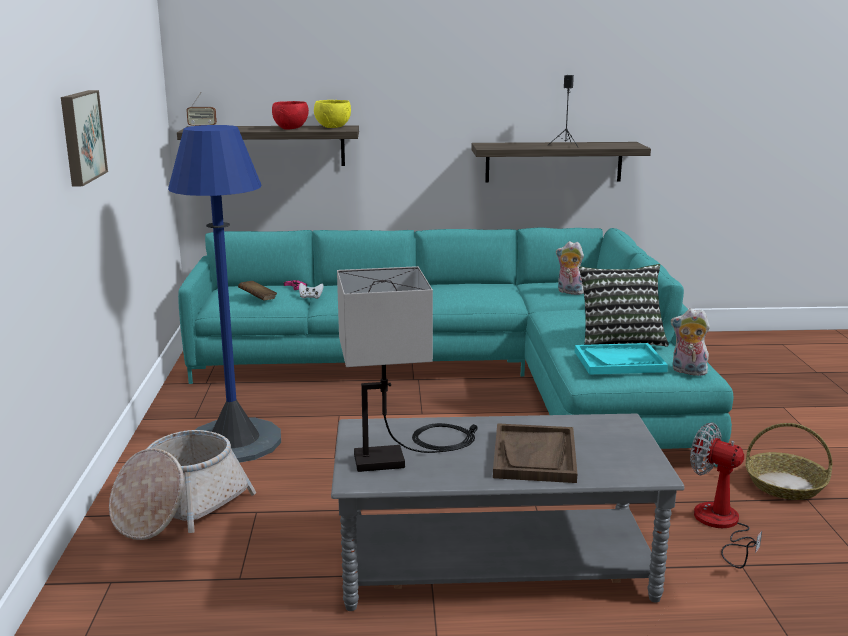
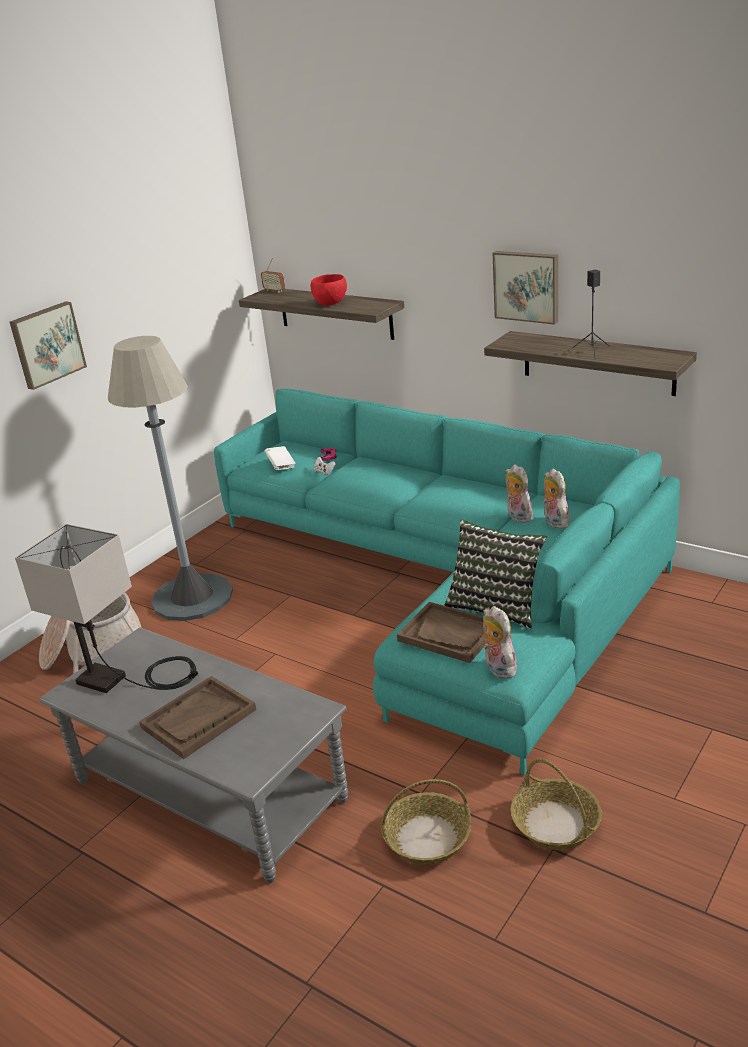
camera: 40 degrees right, 10 degrees up
(234, 441) = (192, 597): blue floor lamp -> grey floor lamp
(258, 299) = (281, 465): brown book -> white book
(332, 127) = (371, 303): yellow bowl -> none
(490, 100) = (527, 286): none -> picture
(533, 295) = (517, 517): none -> plush toy
(619, 361) = (449, 634): turquoise tray -> brown tray
(721, 526) = (426, 838): fan -> basket

